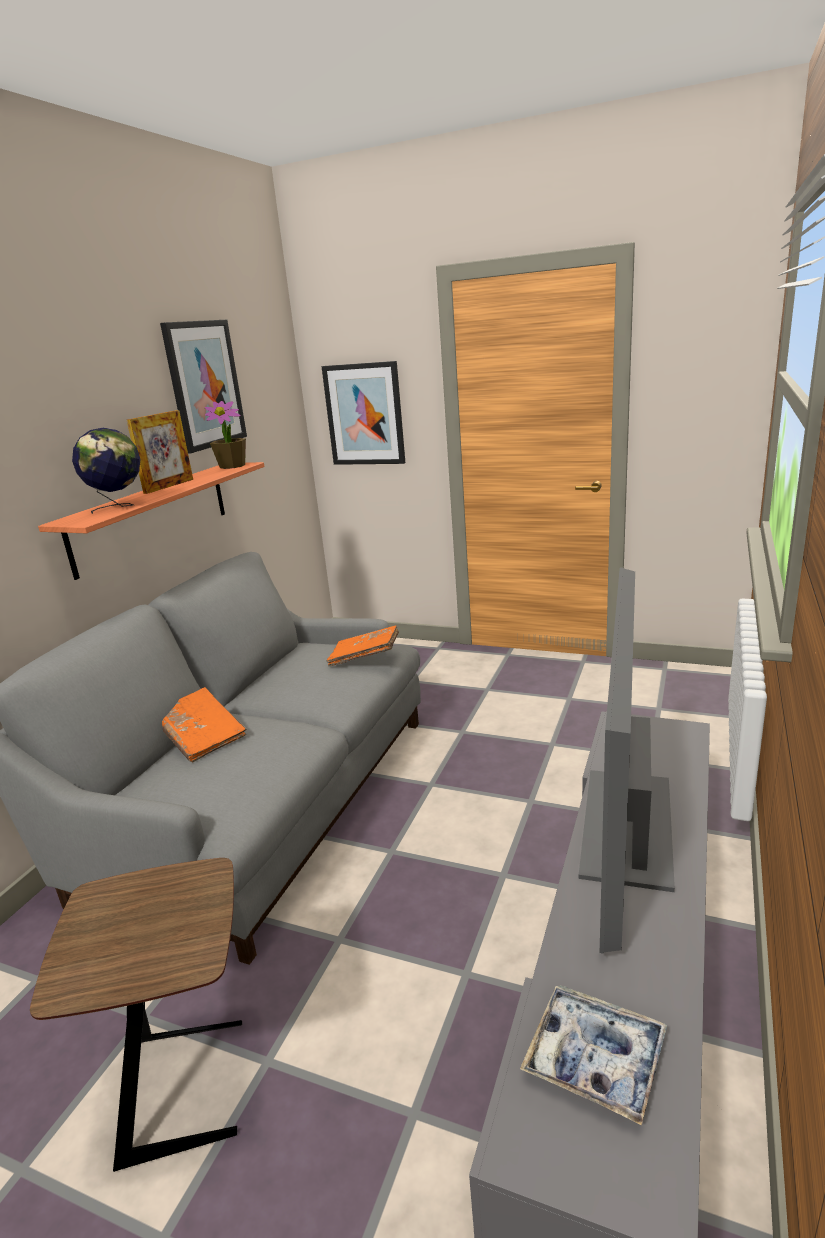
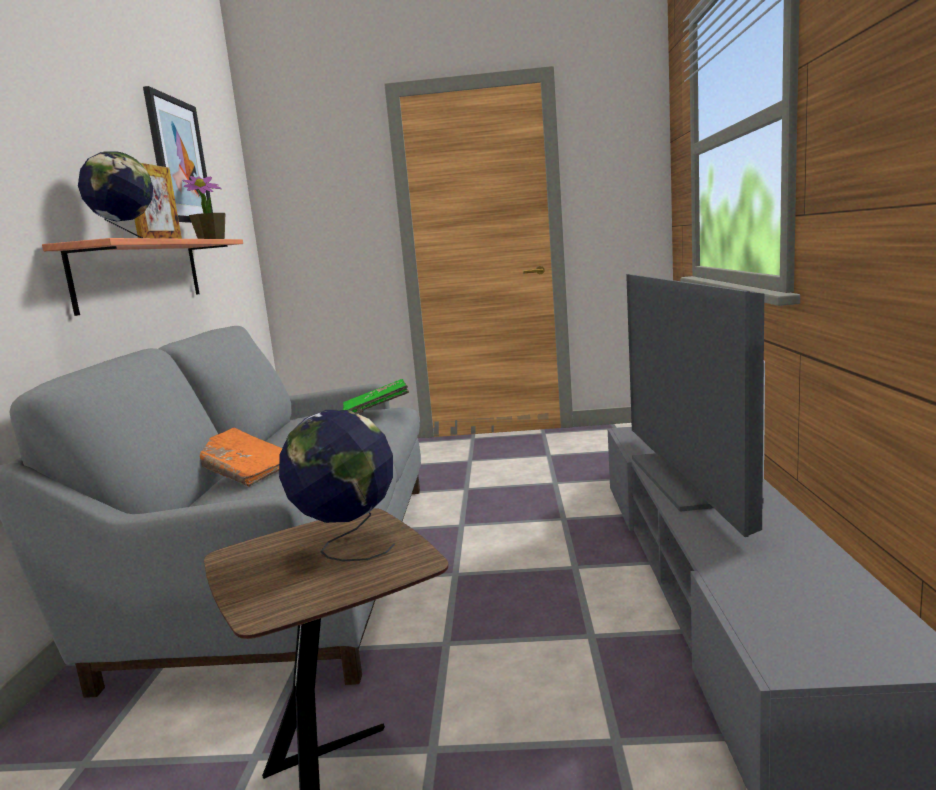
camera: 20 degrees left, 10 degrees down
(170, 915) = (348, 546): none -> globe
(364, 414) = (317, 220): picture -> none
(365, 657) = (377, 410): orange book -> green book
(595, 1059) = (796, 598): tray -> none

